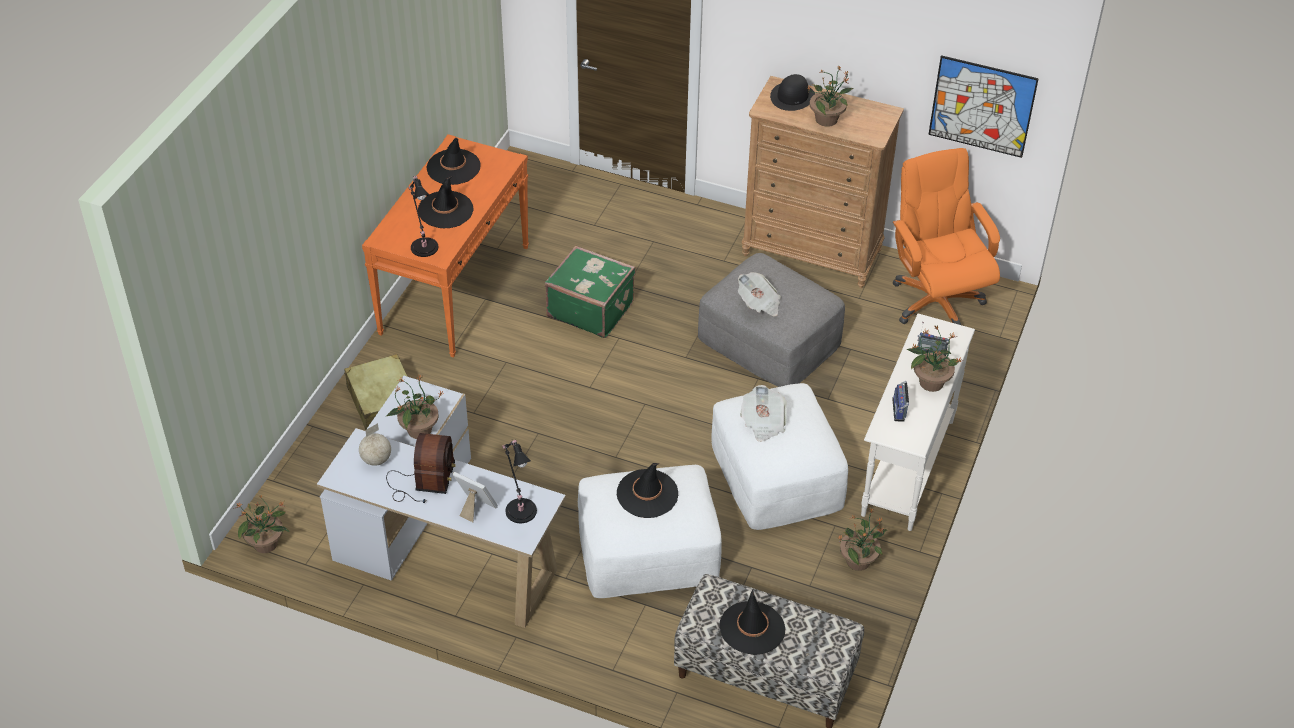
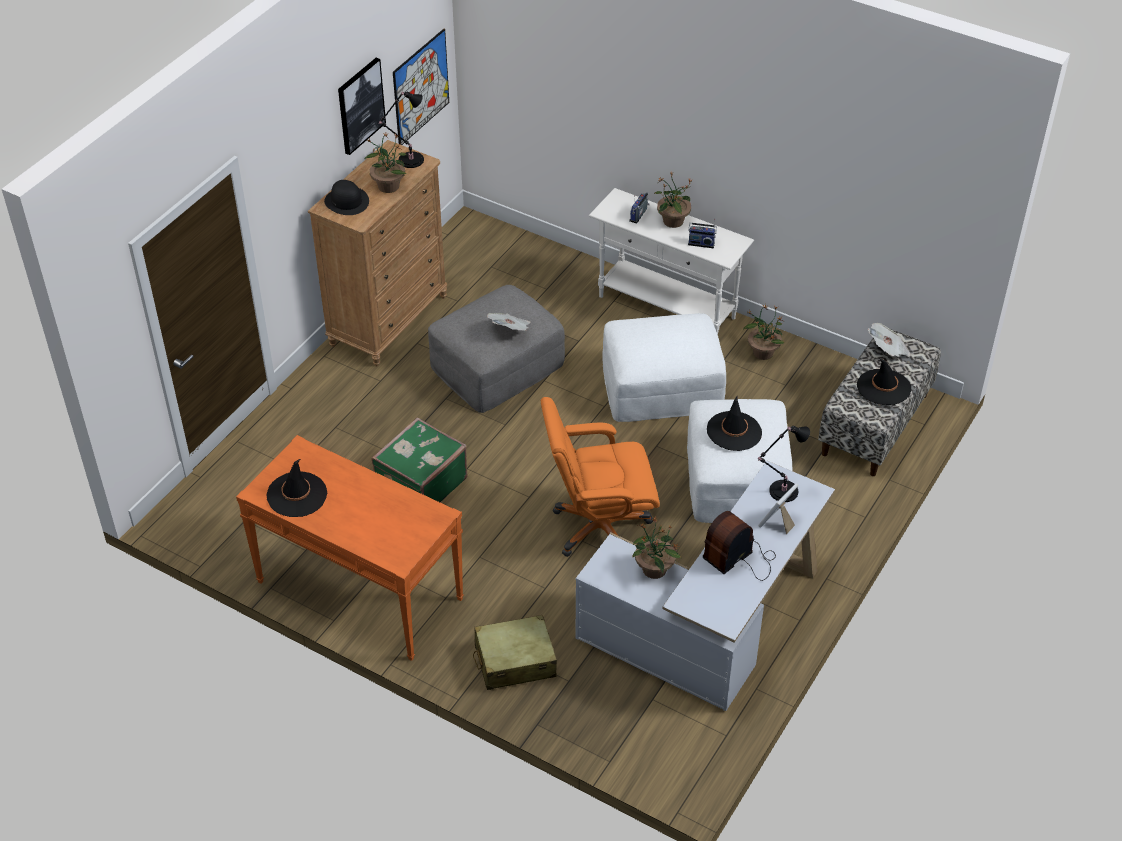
camera: 80 degrees left, 0 degrees up
(266, 544) = (696, 768): potted plant -> none
(377, 460) = (708, 591): globe -> none
(422, 481) = (740, 558): radio -> radio turned 60 degrees counterclockwise
(424, 246) = (420, 527): black table lamp -> black table lamp (409, 160)
(445, 210) = (367, 506): black hat -> none
(763, 423) = (660, 348): newspaper -> newspaper (888, 350)
(882, 48) = (360, 105): none -> picture
(935, 302) = (476, 256): orange office chair -> orange office chair (599, 528)

